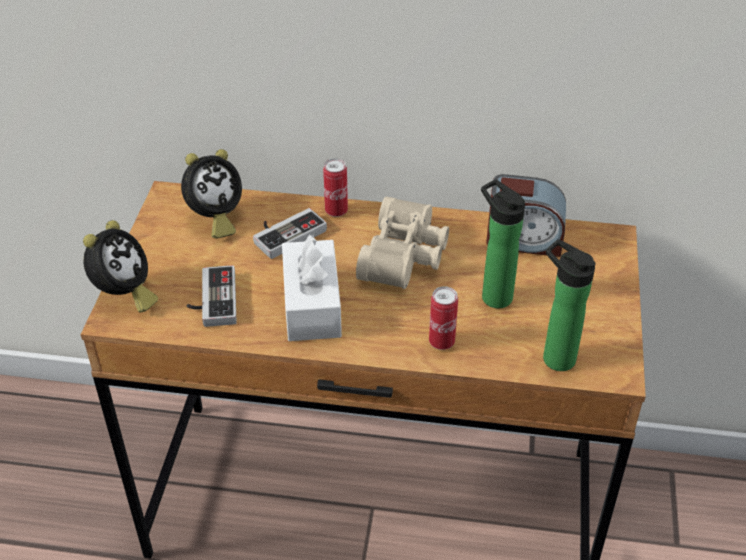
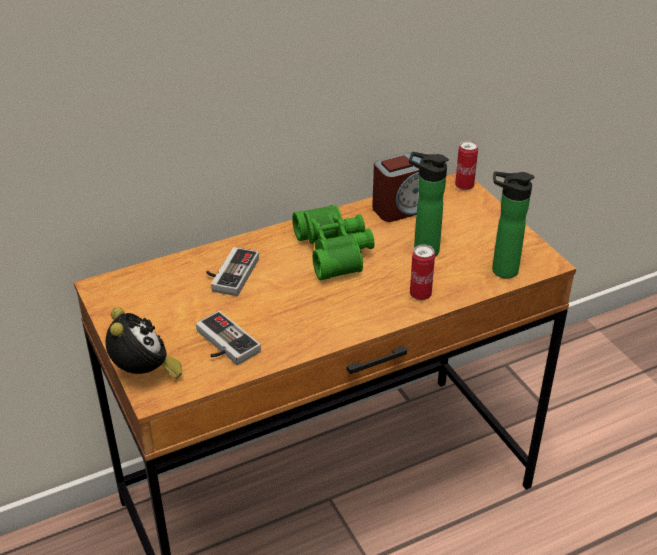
camera: 35 degrees left, 5 degrees down
(214, 219) = (159, 288): alarm clock -> none
(312, 304) = (303, 312): white tissue box -> none
(336, 211) = (251, 243): can -> can (464, 186)
(406, 256) = (336, 251): beige binoculars -> green binoculars

